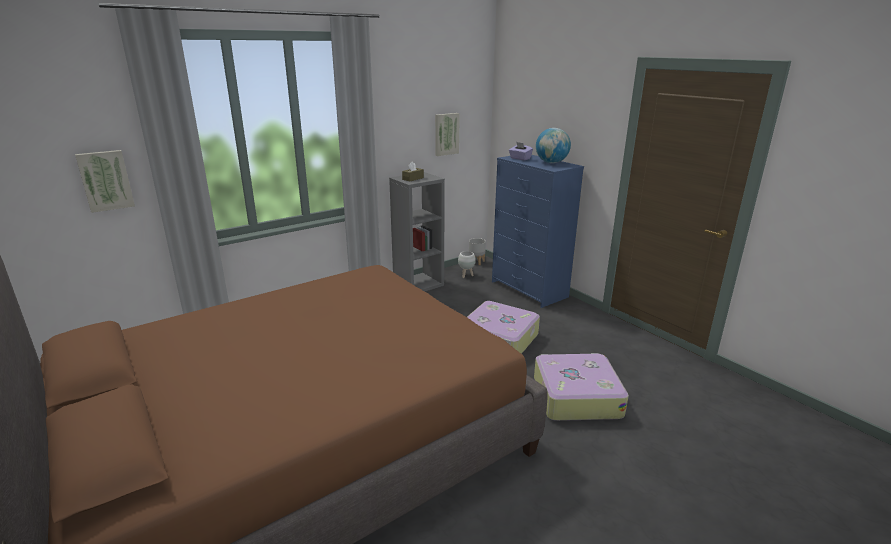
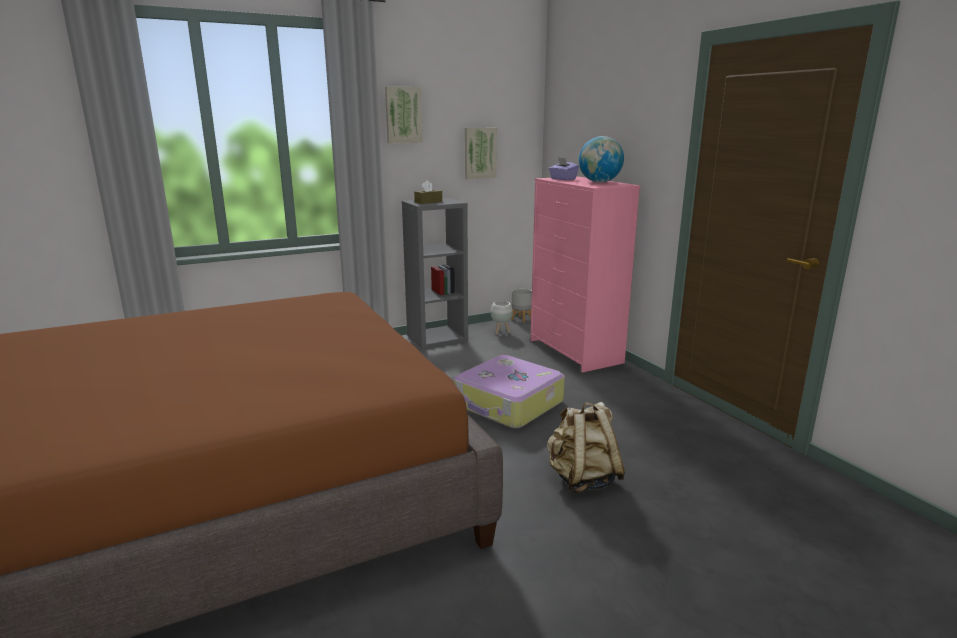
camera: 10 degrees right, 5 degrees down
(105, 180) = (44, 175): picture -> picture (403, 115)
(529, 289) = (575, 351): blue dresser -> pink dresser
(575, 396) = (582, 479): suitcase -> beige backpack

